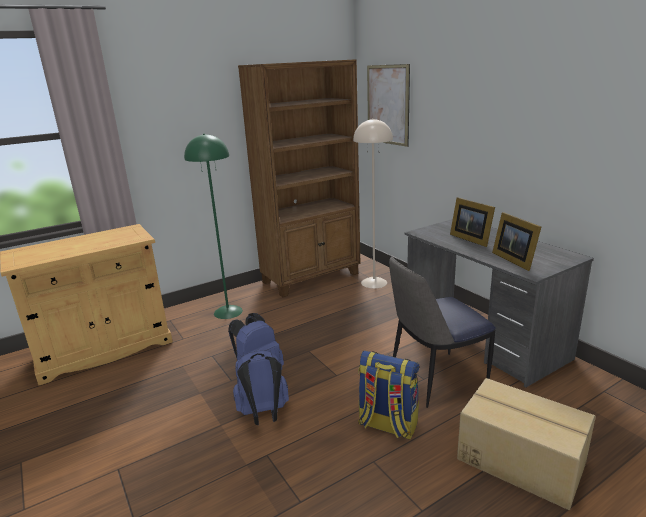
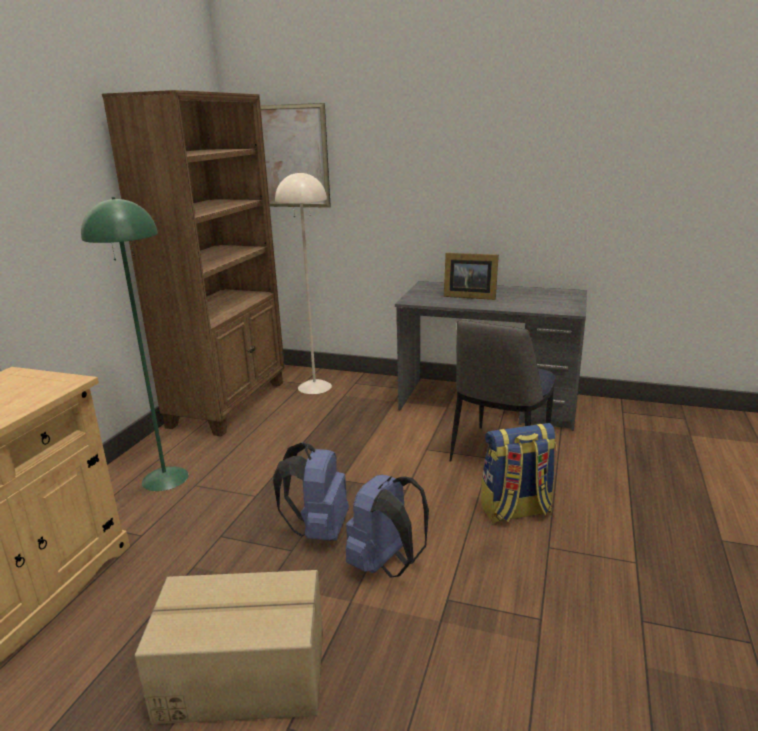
camera: 40 degrees left, 0 degrees up
(514, 259) = (537, 304): picture frame -> none
(520, 460) = (642, 486): cardboard box -> cardboard box (243, 673)

